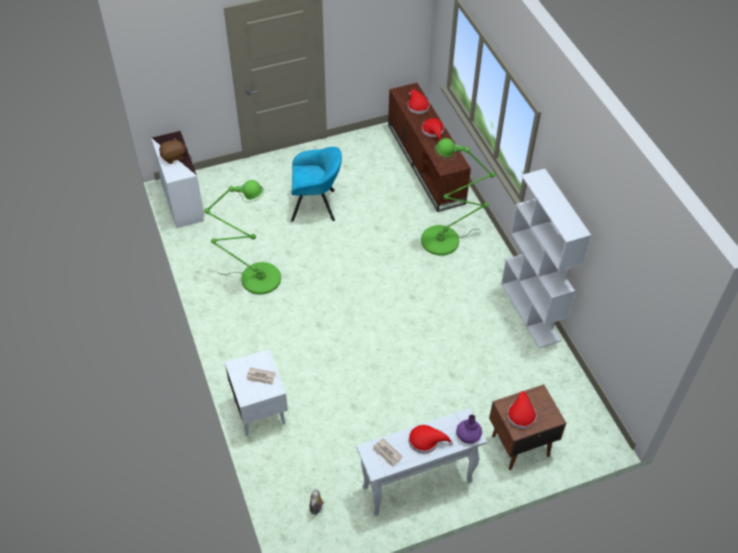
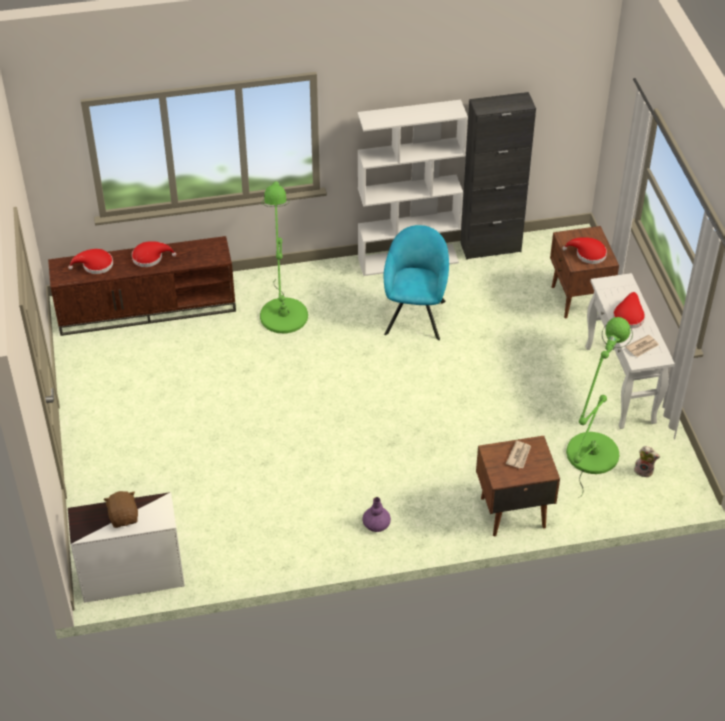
camera: 80 degrees left, 5 degrees down
(255, 277) = (300, 501): green floor lamp -> green floor lamp (589, 459)
(259, 411) = (511, 512): white nightstand -> brown nightstand
(316, 205) = (187, 426): turquoise armchair -> turquoise armchair (415, 314)
(468, 434) = (623, 284): purple vase -> purple vase (376, 523)
(567, 370) = (490, 247): none -> black cabinet

